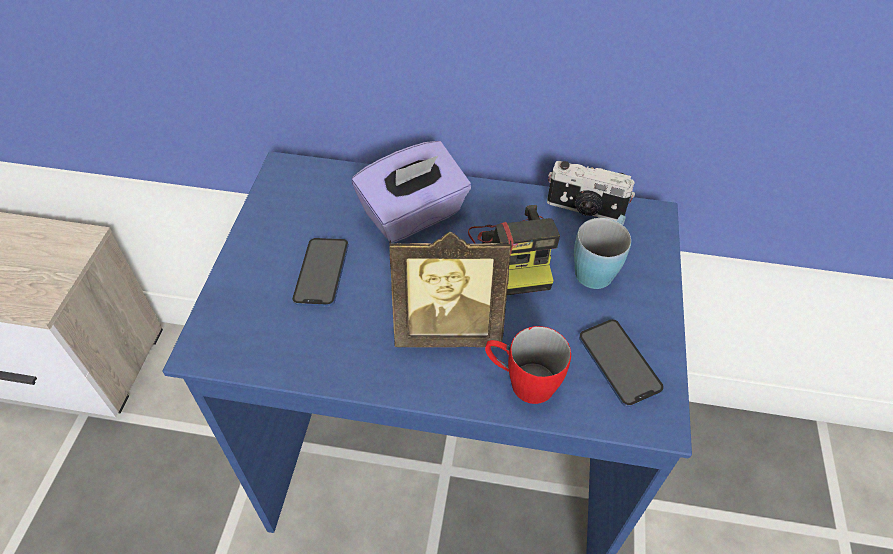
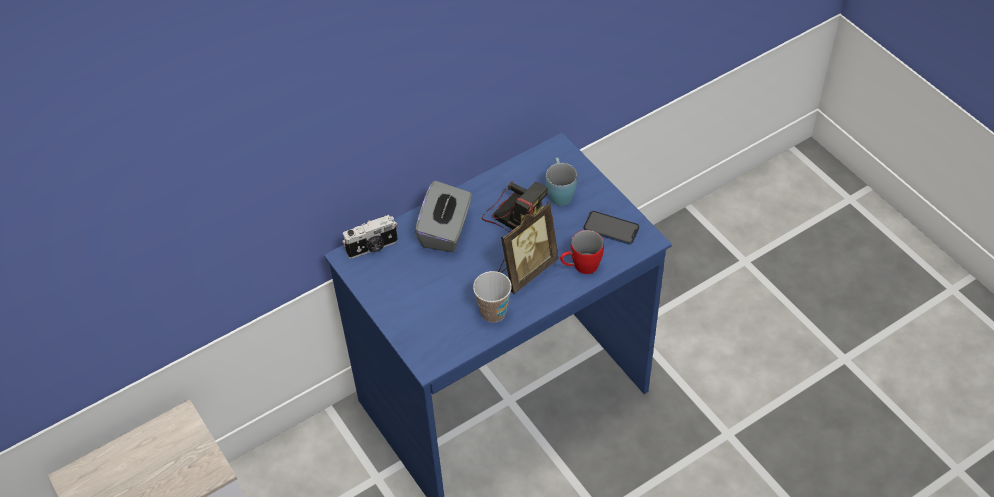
camera: 40 degrees left, 0 degrees up
(321, 273) = (438, 291): phone -> none
(347, 350) = (493, 312): none -> cup
(413, 215) = (446, 231): purple tissue box -> grey tissue box
(585, 209) = (524, 167): camera -> camera (372, 248)

